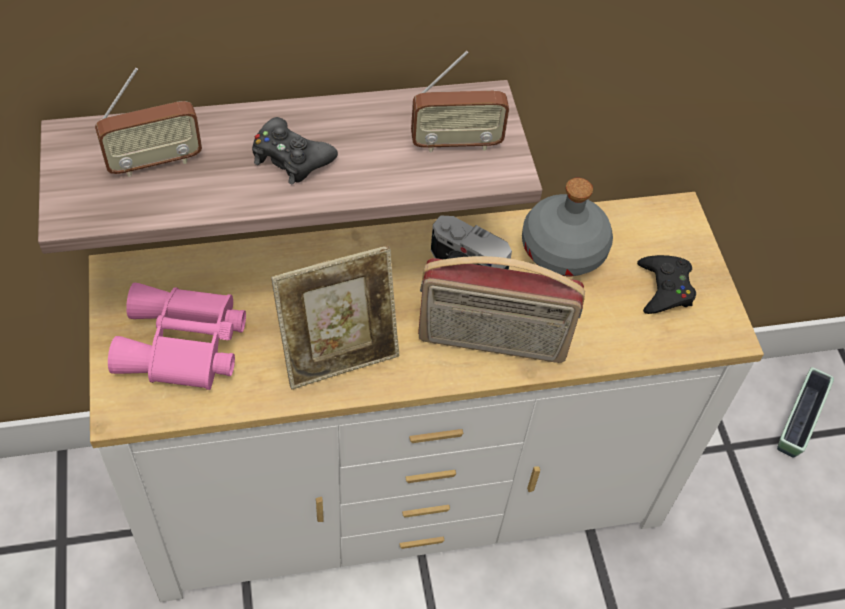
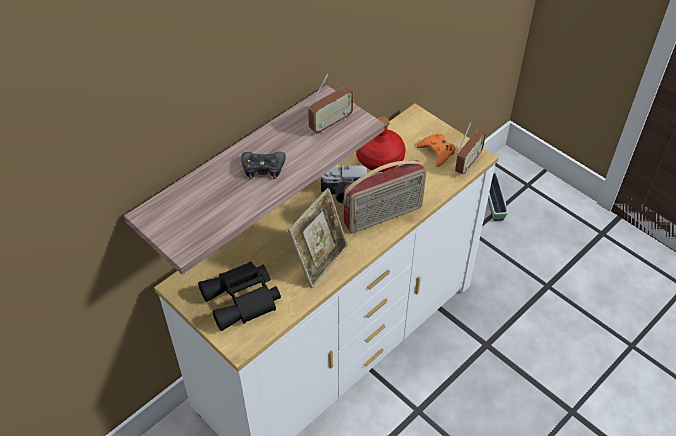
camera: 30 degrees left, 5 degrees down
(154, 162) = (201, 204): radio -> radio (467, 163)
(183, 347) = (243, 300): pink binoculars -> black binoculars
(563, 250) = (380, 159): grey bottle -> red bottle
(664, 289) = (437, 152): black game controller -> orange game controller

